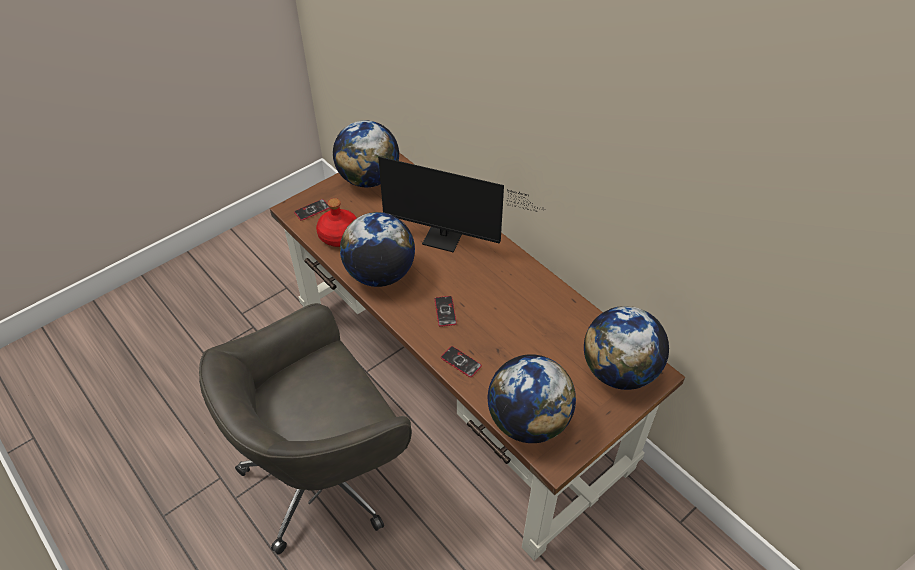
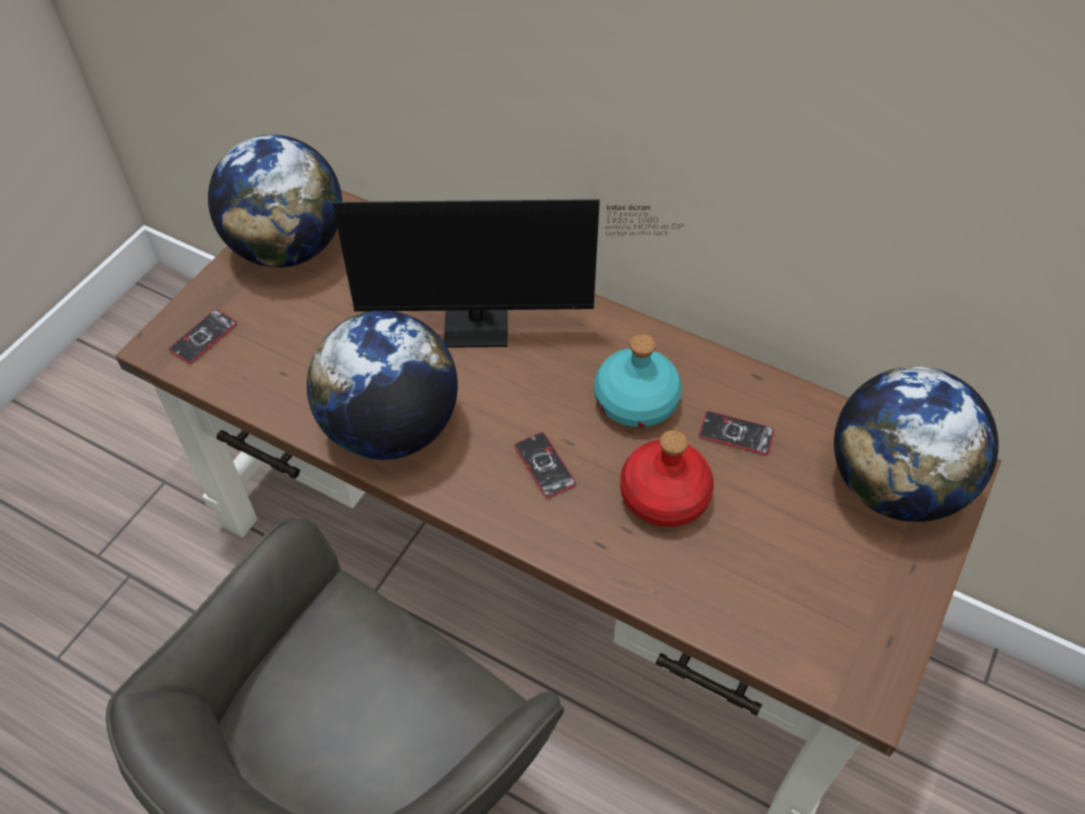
camera: 20 degrees left, 5 degrees up
(339, 235) = (278, 373): red bottle -> red bottle (663, 495)
(461, 362) = (617, 555): phone -> phone (736, 433)
(504, 295) = (636, 402): none -> turquoise bottle
(528, 421) = (788, 631): globe -> none

